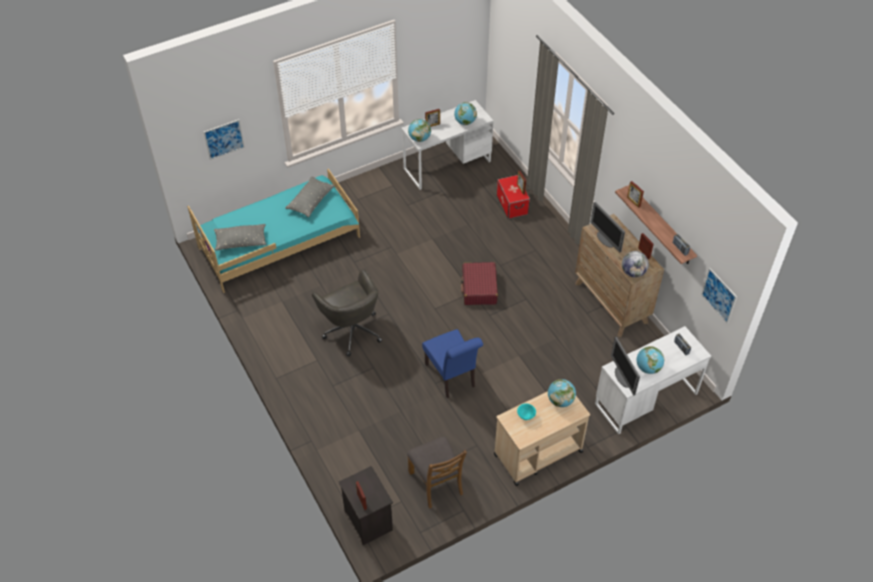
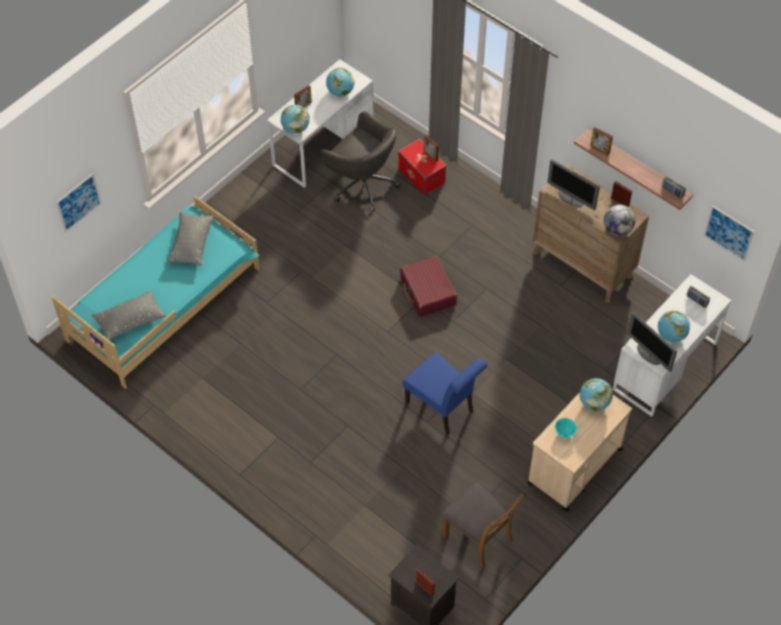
camera: 20 degrees left, 5 degrees up
(352, 330) = (302, 388): grey office chair -> grey office chair (362, 184)

